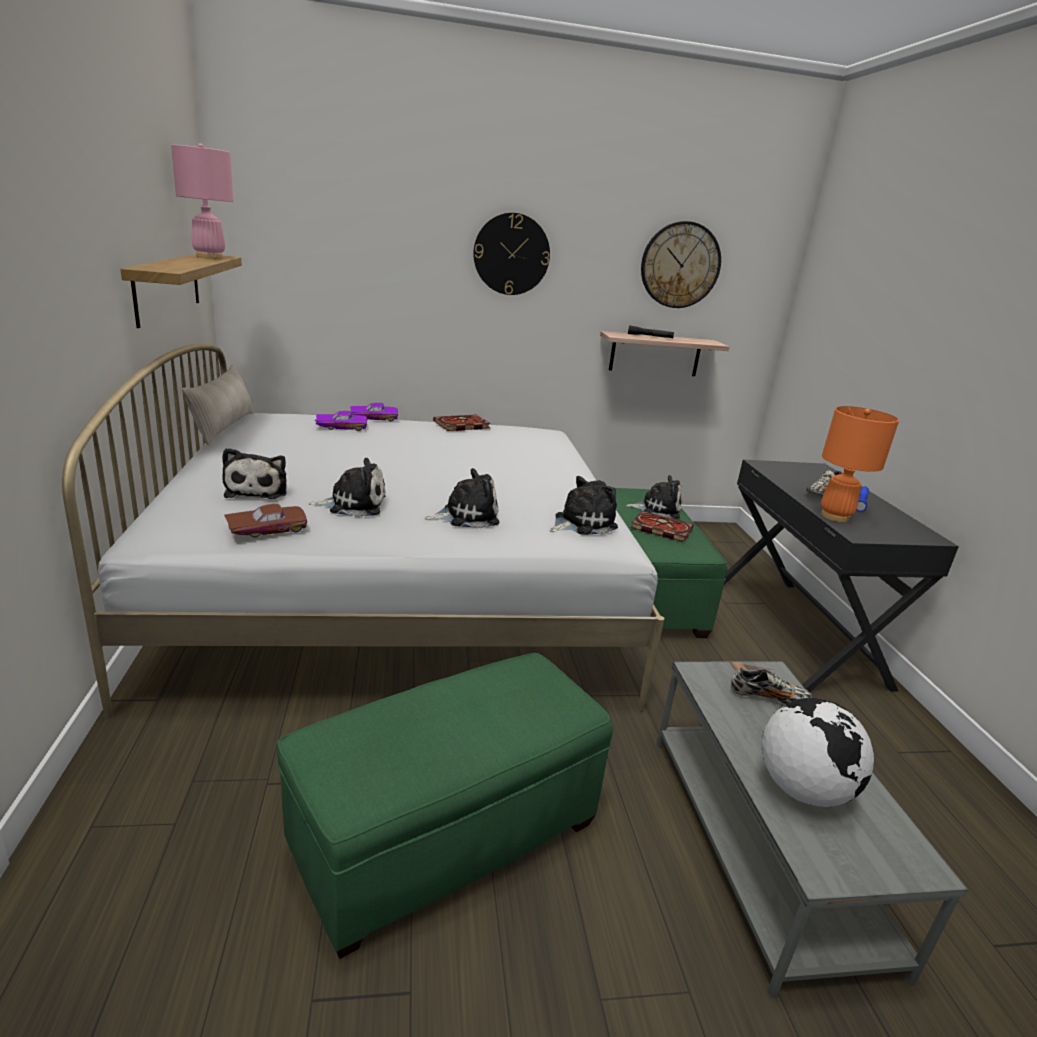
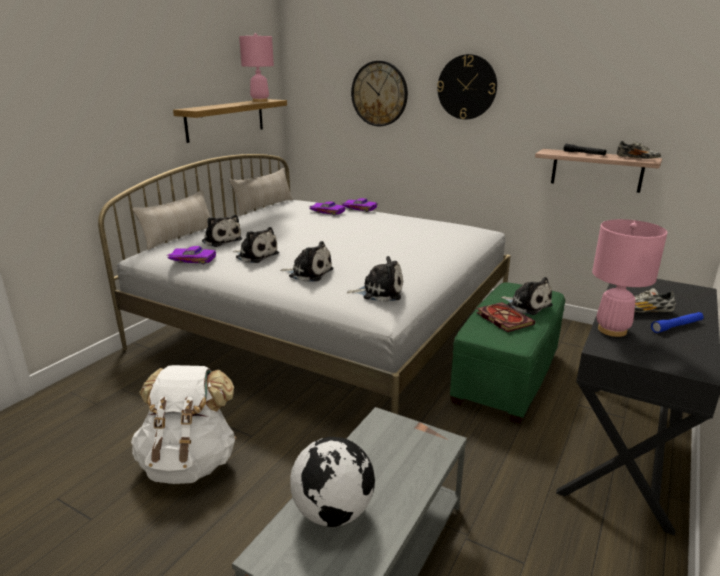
camera: 40 degrees right, 0 degrees up
(163, 495) = (179, 236): none -> beige pillow
(258, 490) = (221, 240): plush toy -> plush toy turned 75 degrees counterclockwise
(266, 528) = (193, 259): brown toy car -> purple toy car
(446, 835) = (189, 462): green ottoman -> white backpack
(461, 425) = (411, 219): book -> none
(680, 265) = (621, 87): wall clock -> wall clock (379, 94)
(768, 698) = (408, 453): shoe -> shoe (637, 159)
(834, 516) = (611, 330): orange table lamp -> pink table lamp

